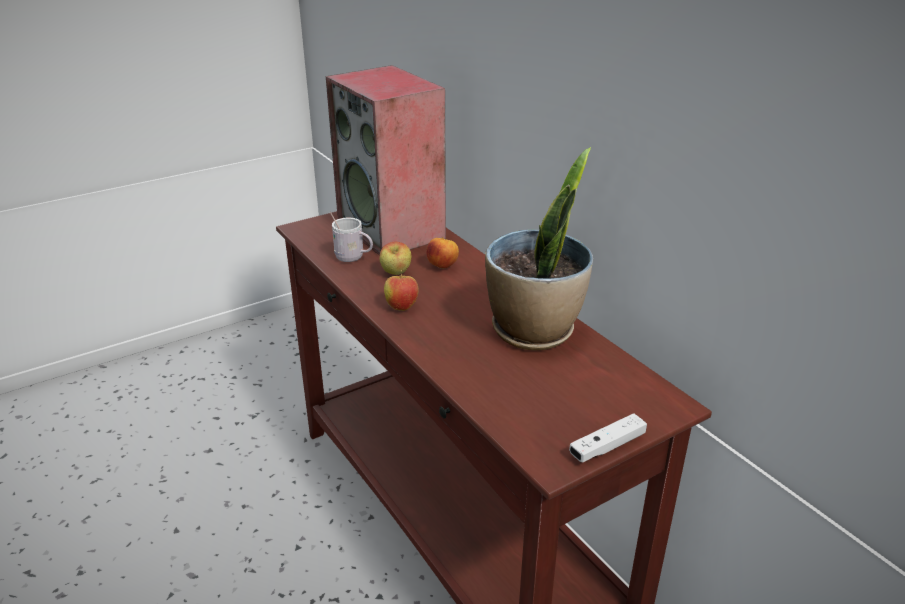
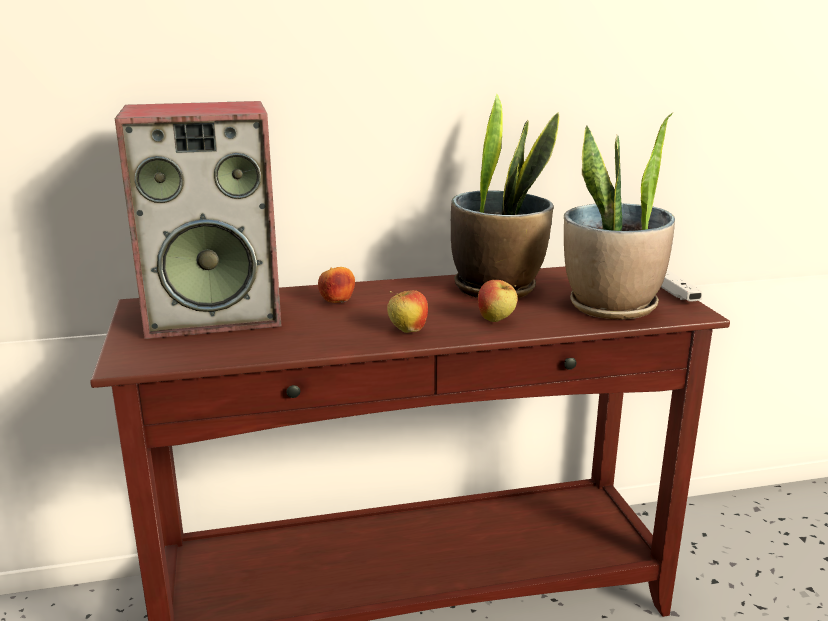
camera: 70 degrees left, 10 degrees down
(353, 258) = (263, 341): white mug -> none
(396, 274) = (329, 324): apple -> apple (496, 320)
(528, 404) = (611, 307): none -> potted plant

